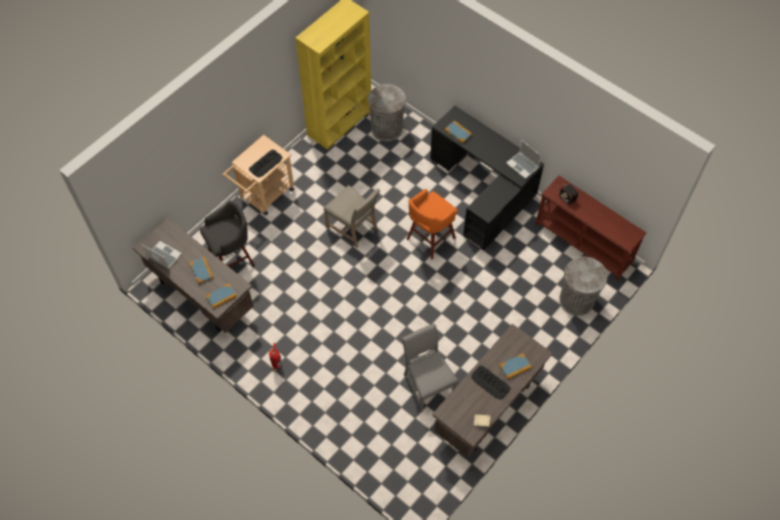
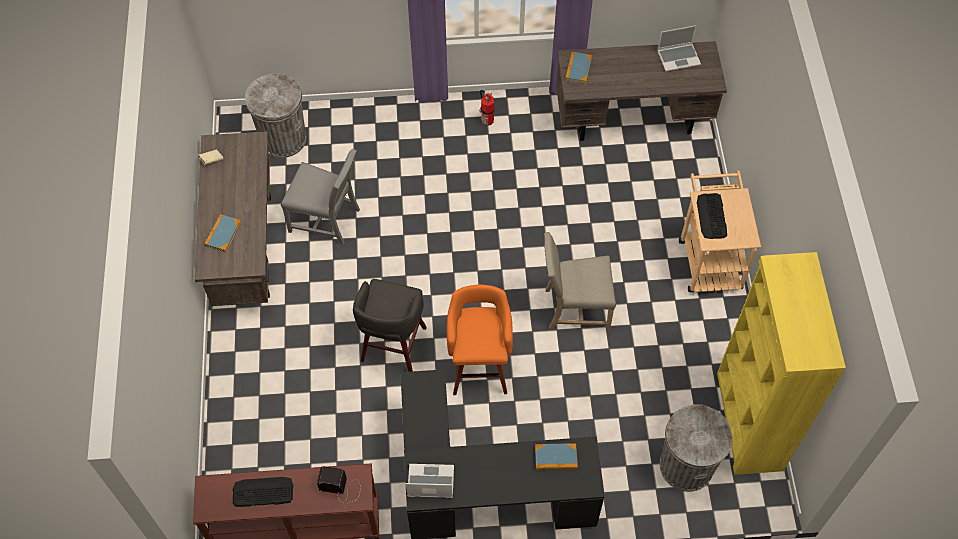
camera: 135 degrees right, 0 degrees up
(202, 271) = (626, 74): book -> none
(233, 259) = (649, 172): grey stool -> grey stool (392, 346)
(490, 383) = (234, 200): keyboard -> keyboard (262, 492)
(576, 300) = (245, 440): grey trash can -> grey trash can (283, 139)

